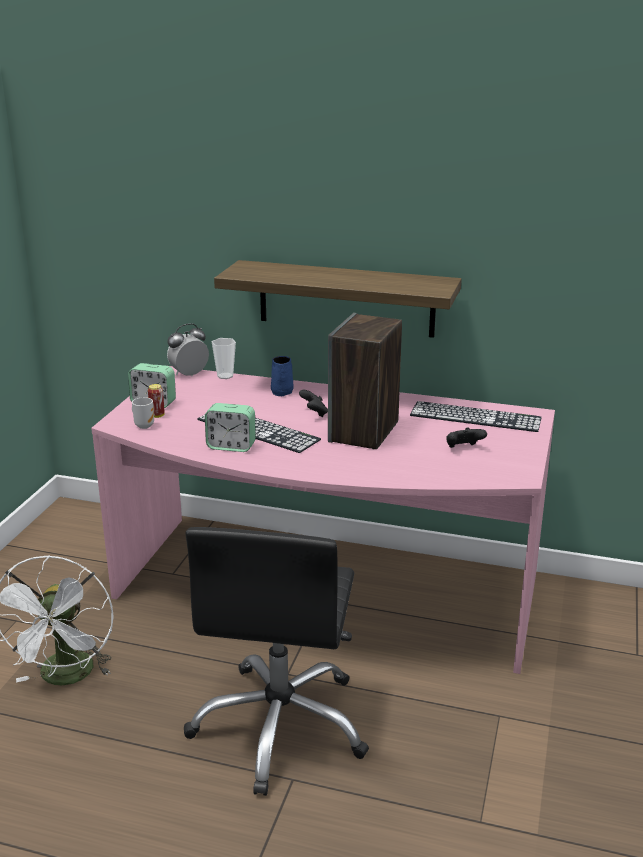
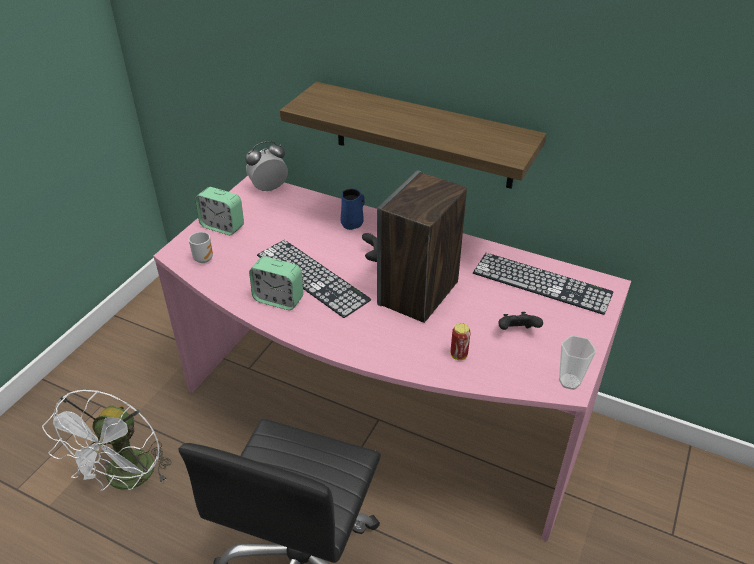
camera: 10 degrees right, 15 degrees up
(157, 416) = (220, 245): can -> can (458, 355)
(225, 376) = (303, 194): cup -> cup (569, 381)

